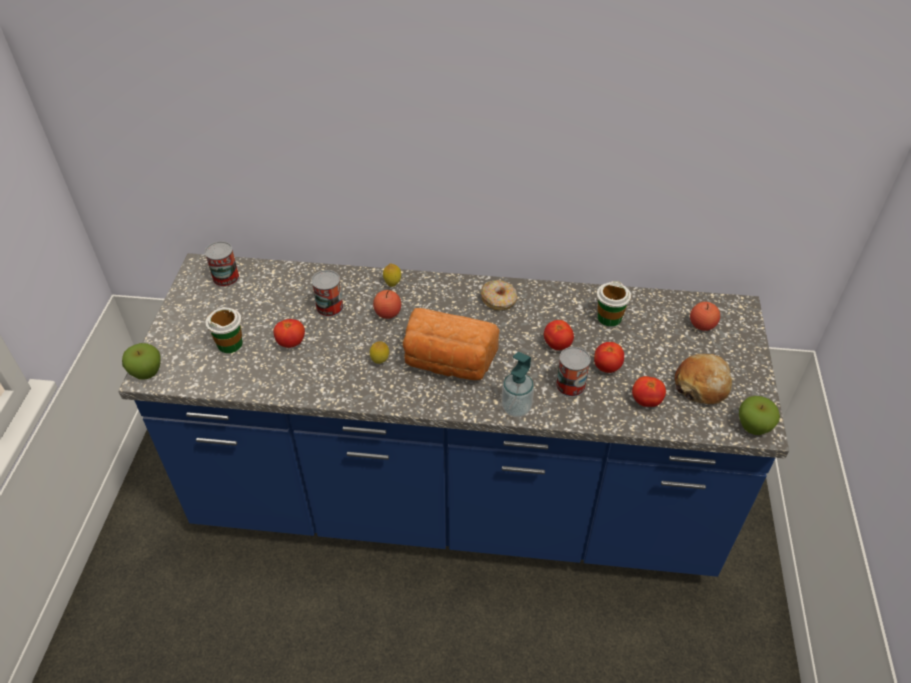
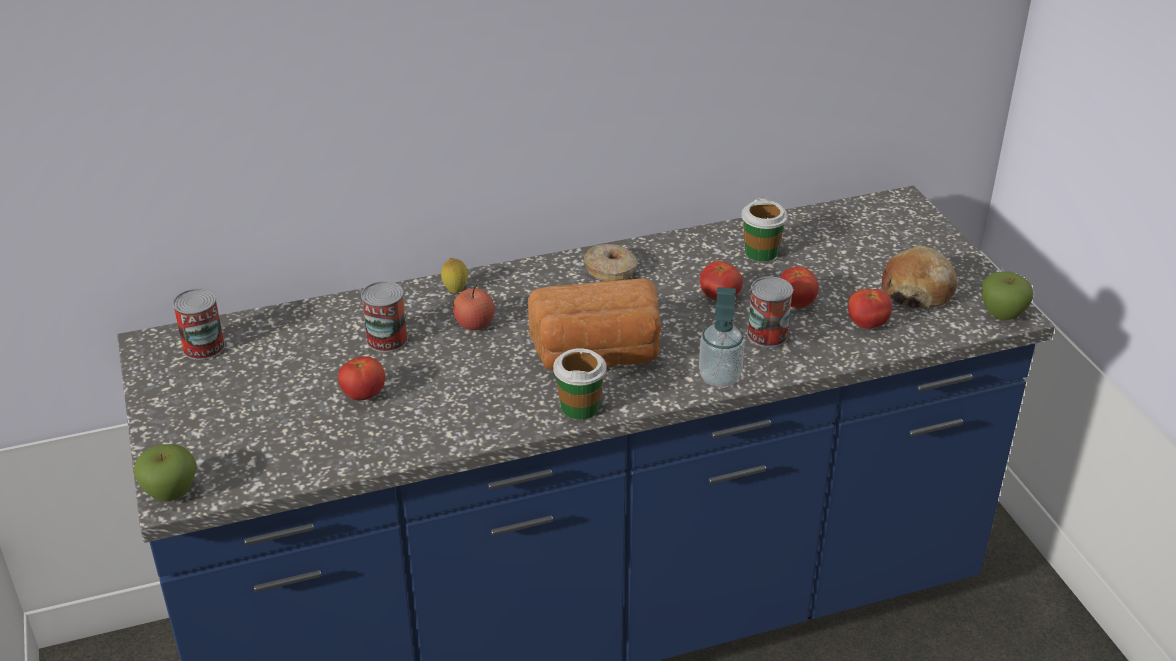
camera: 25 degrees left, 10 degrees down
(230, 344) = (273, 422): cup -> cup (580, 407)
(380, 362) = (506, 380): lemon -> none
(702, 325) = (873, 230): apple -> none

